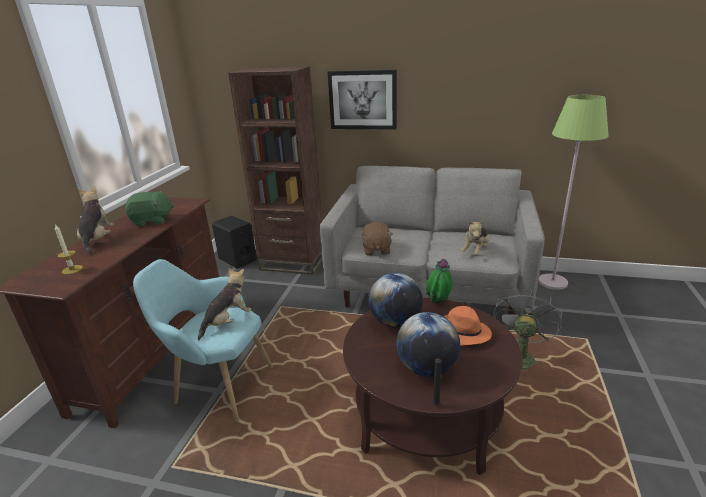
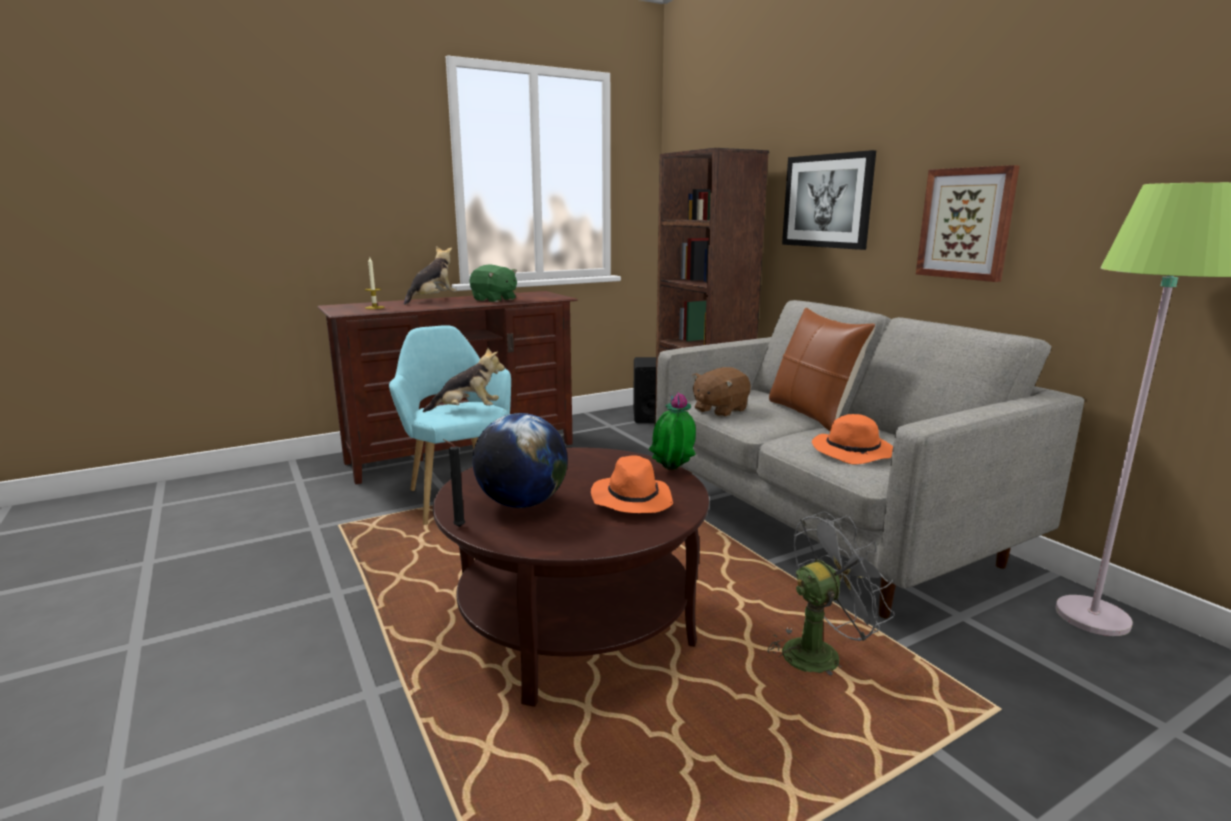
camera: 45 degrees right, 10 degrees down
(395, 322) = (587, 464): globe -> none
(416, 233) = (812, 414): none -> brown pillow
(461, 112) = (966, 223): none -> picture
(475, 251) = (853, 452): plush toy -> orange hat

